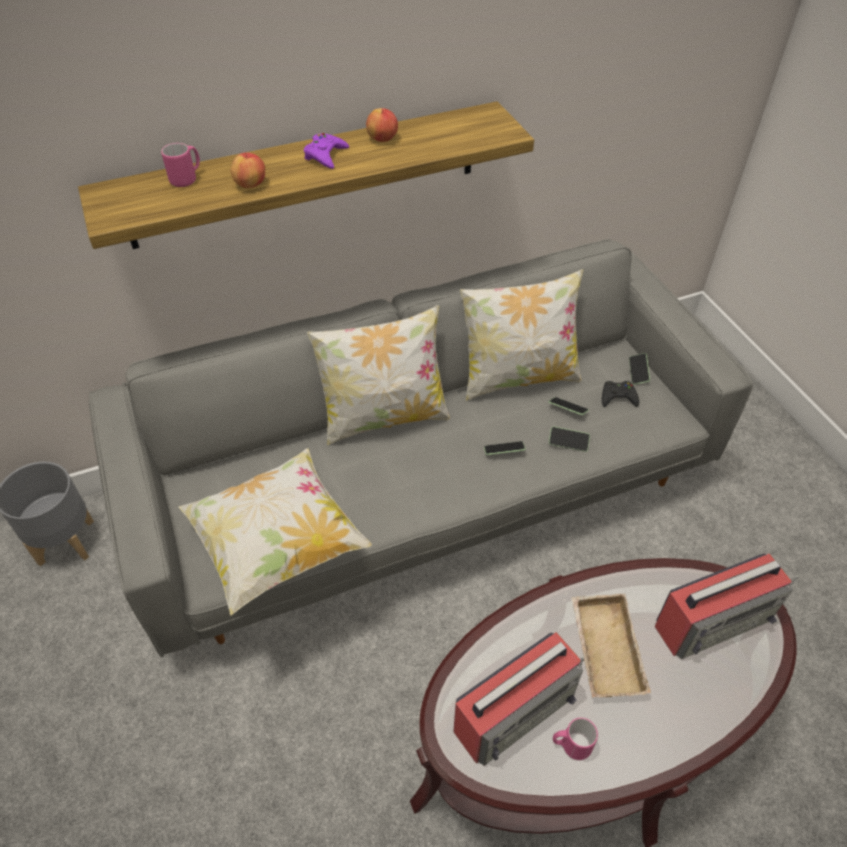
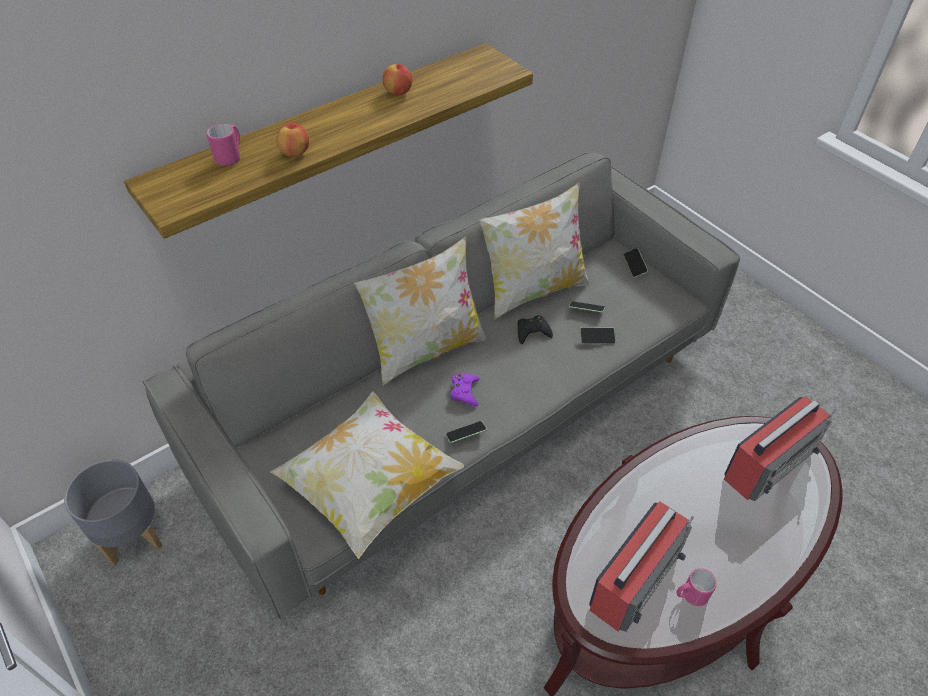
camera: 15 degrees left, 0 degrees up
(325, 155) = (353, 115): purple game controller -> purple game controller (465, 392)
(504, 451) = (544, 358): phone -> phone (466, 435)
(603, 648) = (688, 507): beige tray -> none
(618, 397) = (625, 291): black game controller -> black game controller (532, 332)

